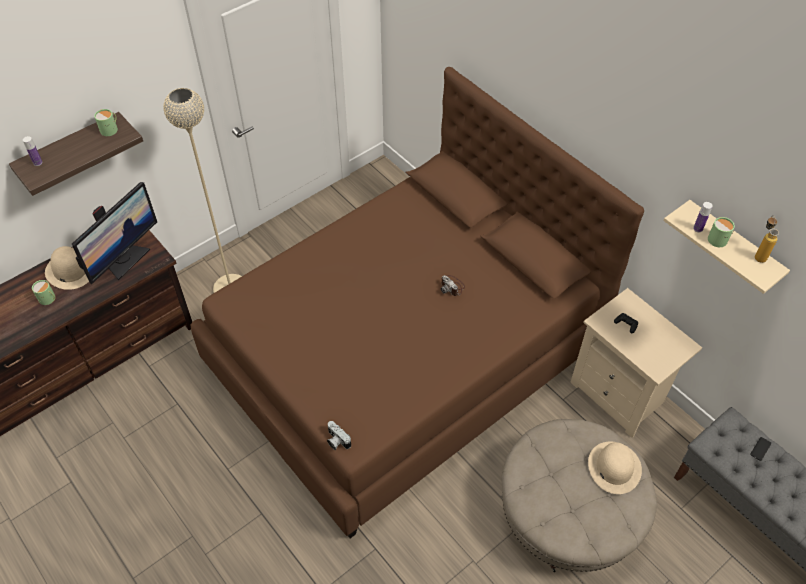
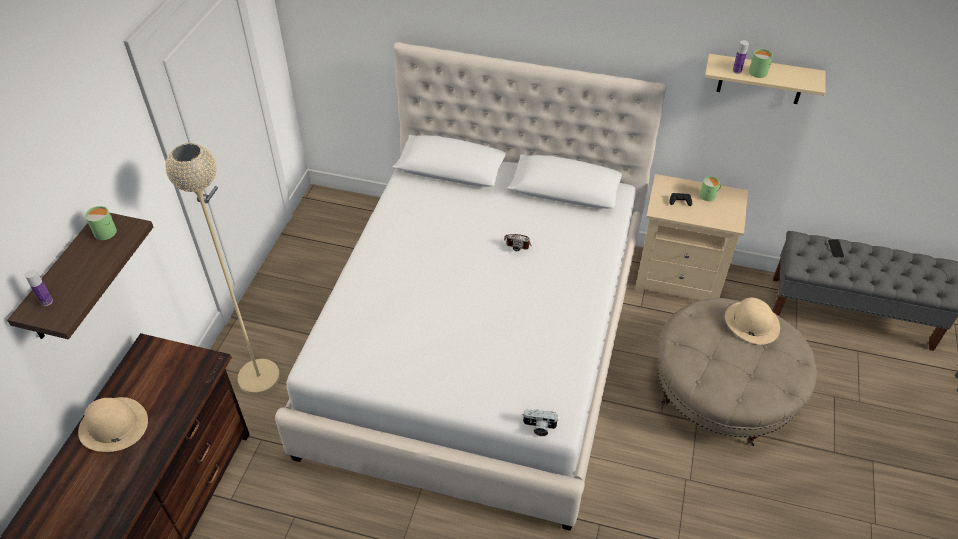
camera: 35 degrees left, 5 degrees down
(48, 299) = (112, 469): green mug -> green mug (709, 195)
(125, 259) = (171, 382): monitor -> none
(404, 354) = (479, 344): brown bed -> white bed
(759, 254) = (795, 69): bottle -> none

